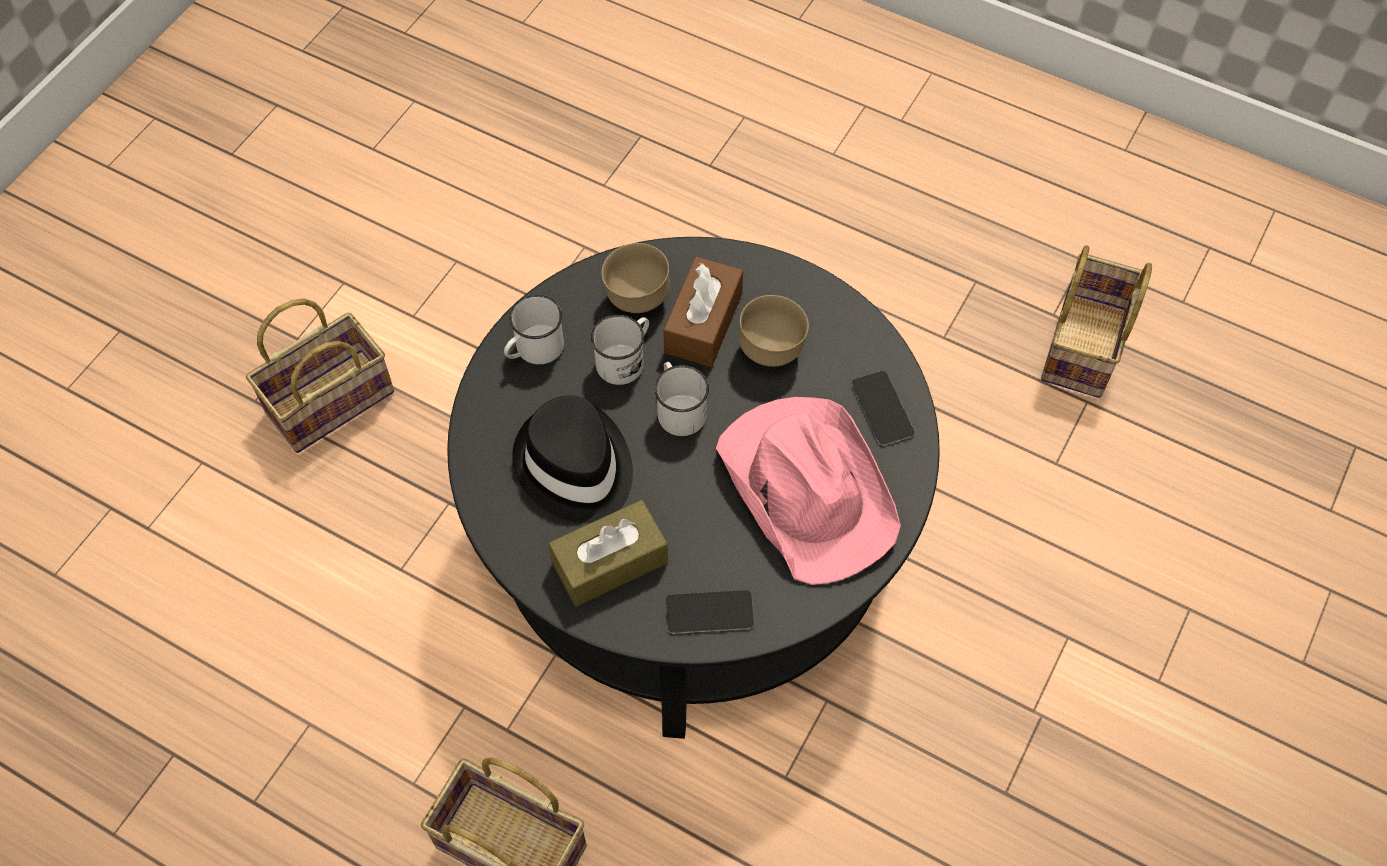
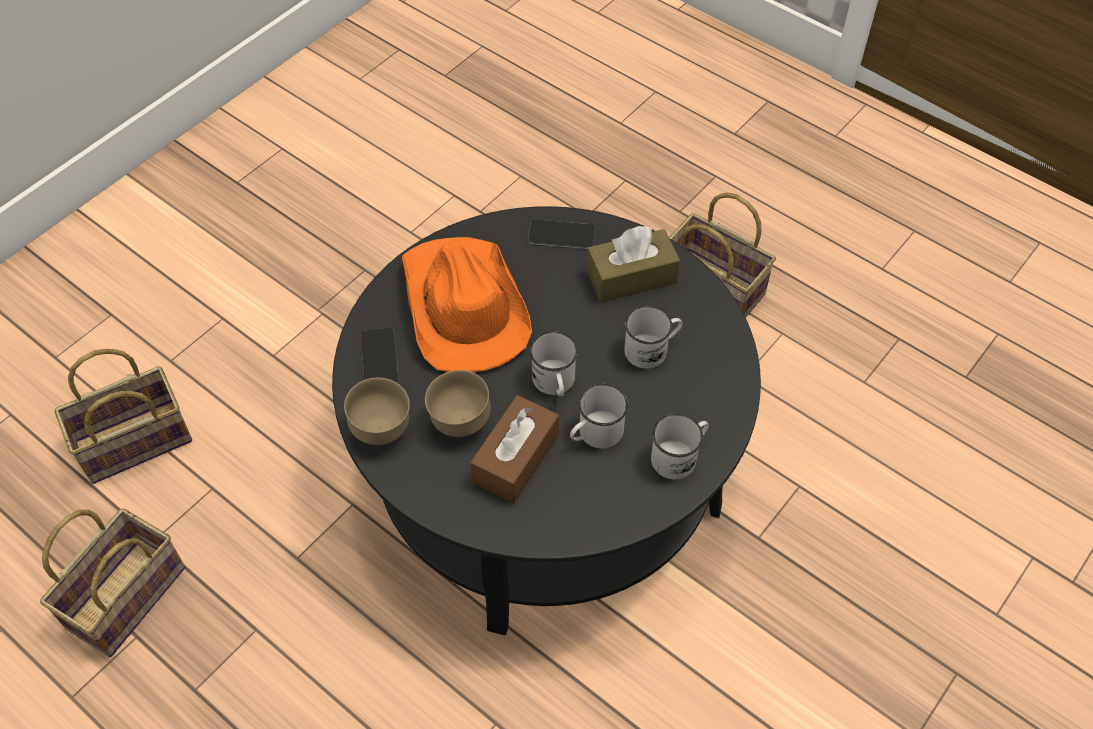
camera: 170 degrees left, 5 degrees down
(331, 399) = (878, 662): basket -> basket (132, 445)
(574, 467) = (652, 349): black hat -> white mug
(637, 299) = (574, 492): brown bowl -> brown bowl (382, 430)
(807, 487) = (463, 307): pink hat -> orange hat

